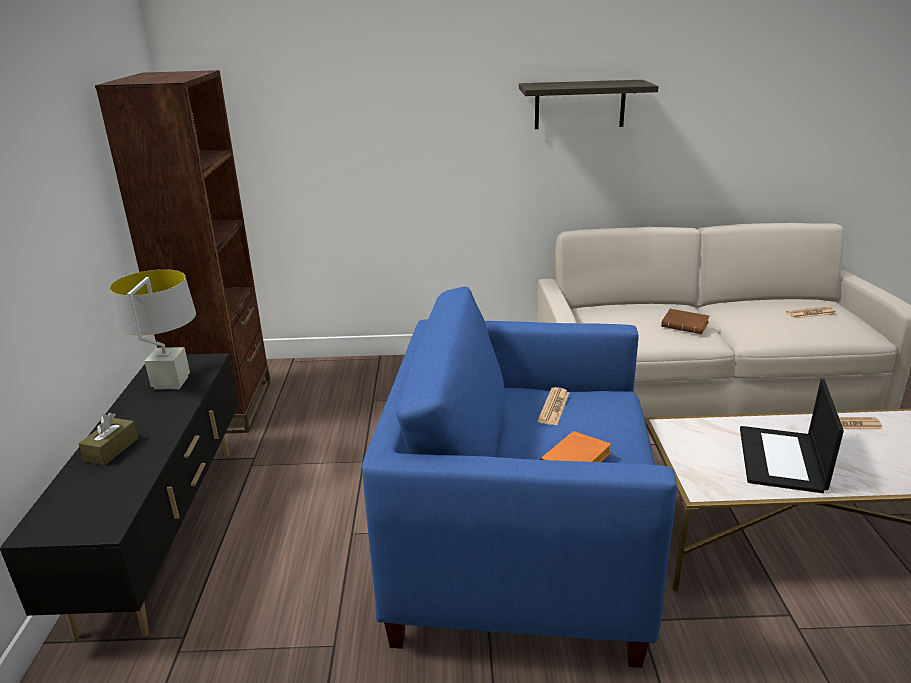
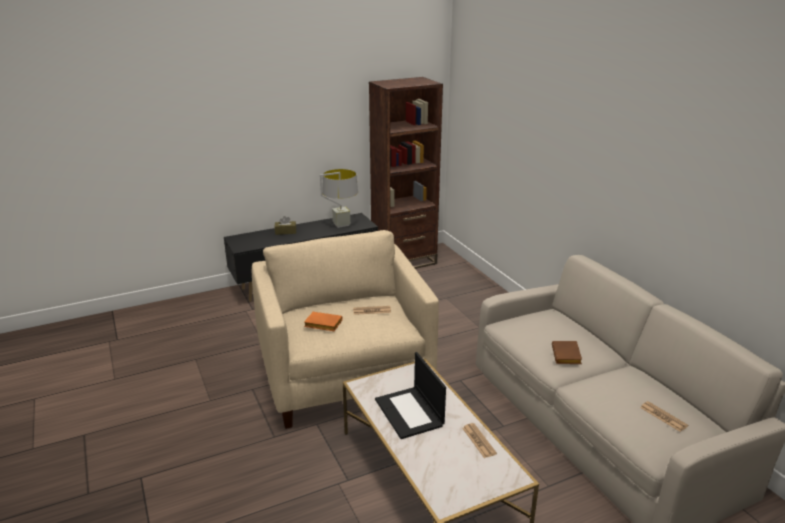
camera: 65 degrees right, 0 degrees up
(520, 553) = (345, 377): blue armchair -> beige armchair
(579, 104) = (615, 165): shelf -> none
(782, 460) = (410, 413): laptop -> laptop turned 105 degrees counterclockwise

